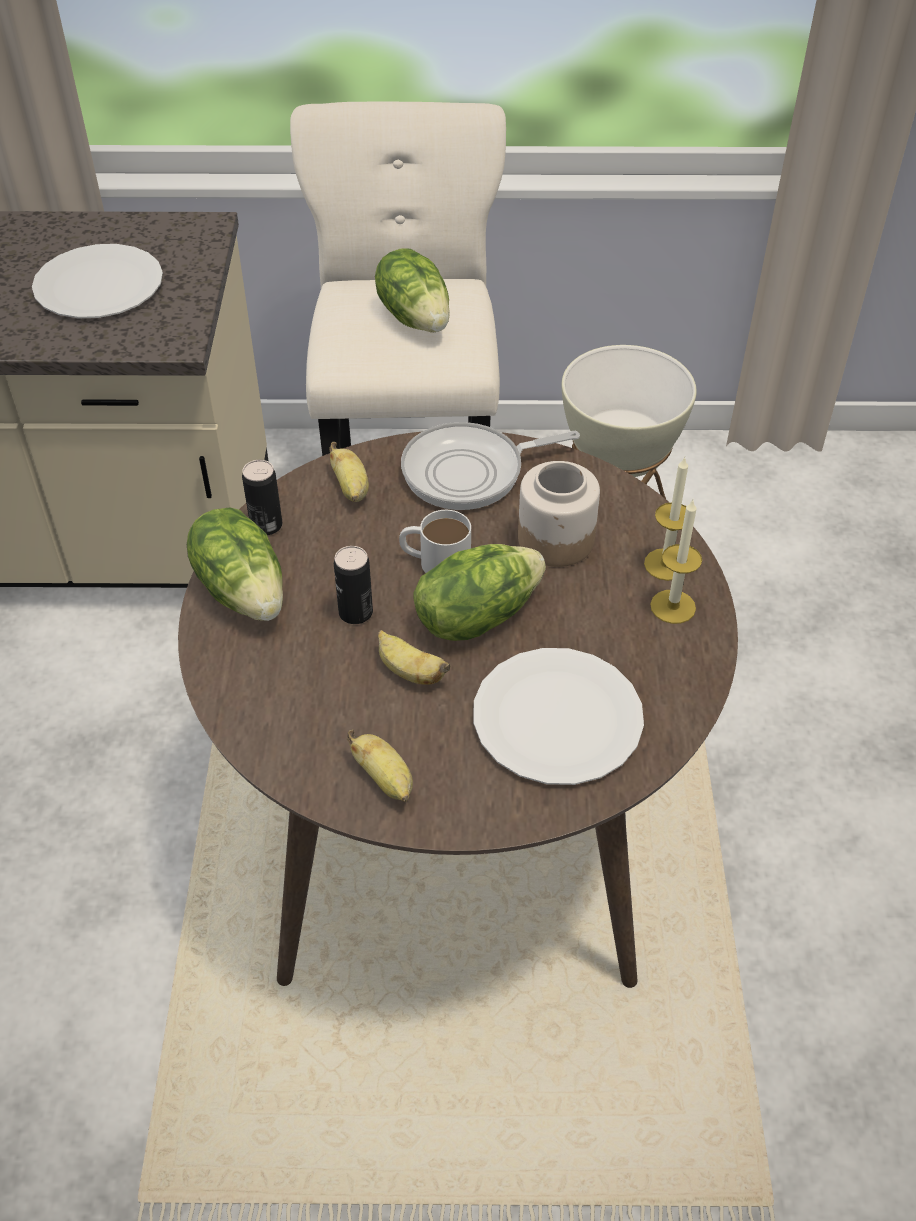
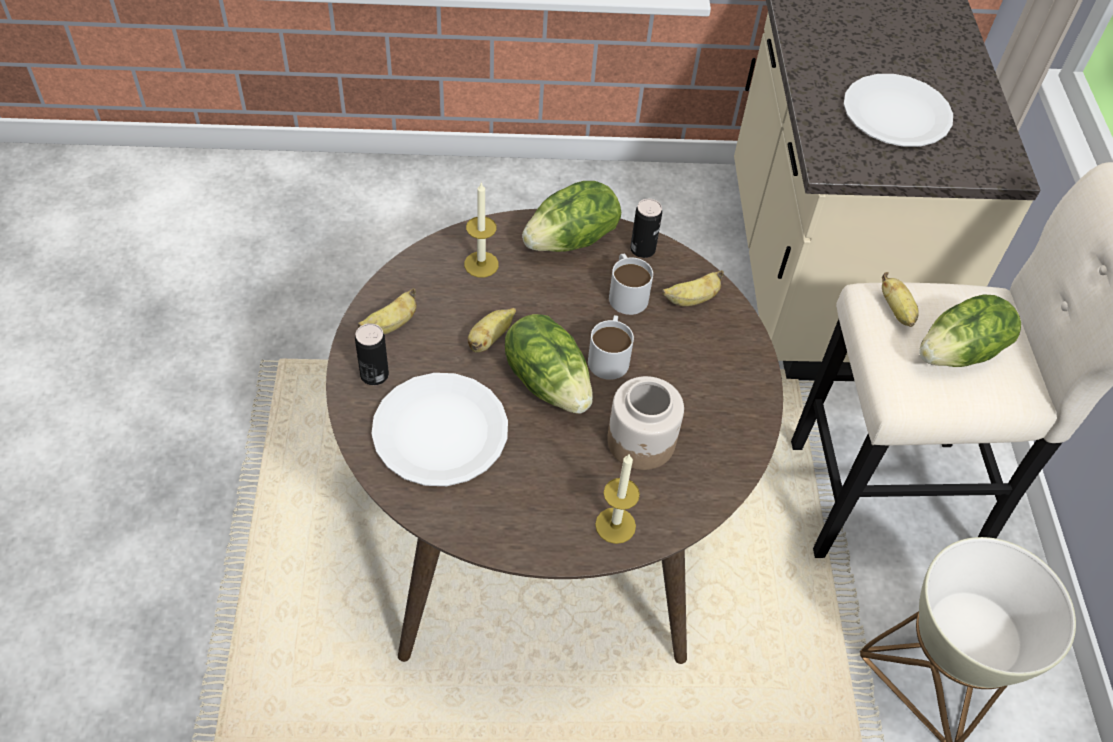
camera: 85 degrees right, 5 degrees up
(337, 543) = (626, 292): none -> white mug
(355, 612) = (551, 306): can -> can (374, 375)
(360, 350) = (897, 311): none -> banana
(470, 472) = (722, 381): frying pan -> none
(673, 606) = (562, 525): candle -> candle (481, 264)

